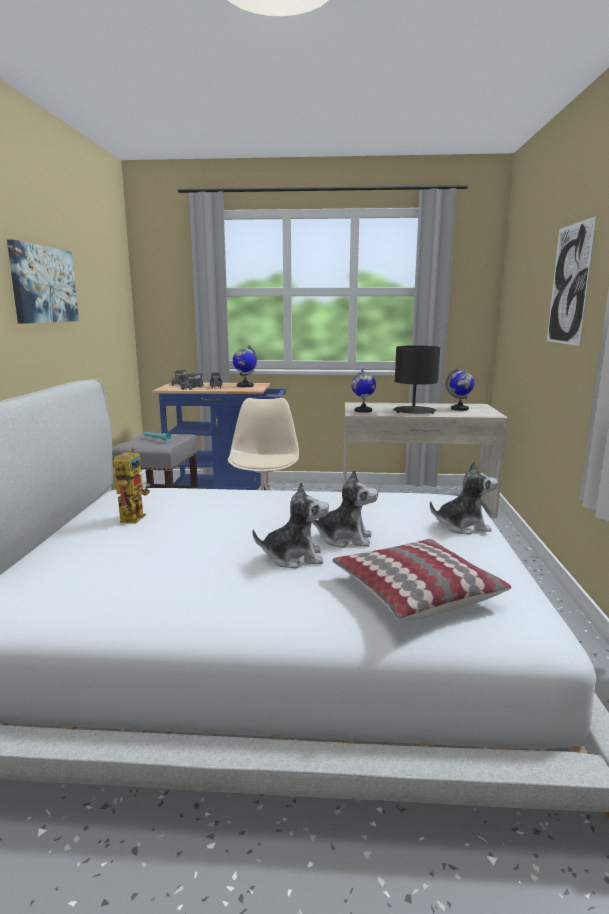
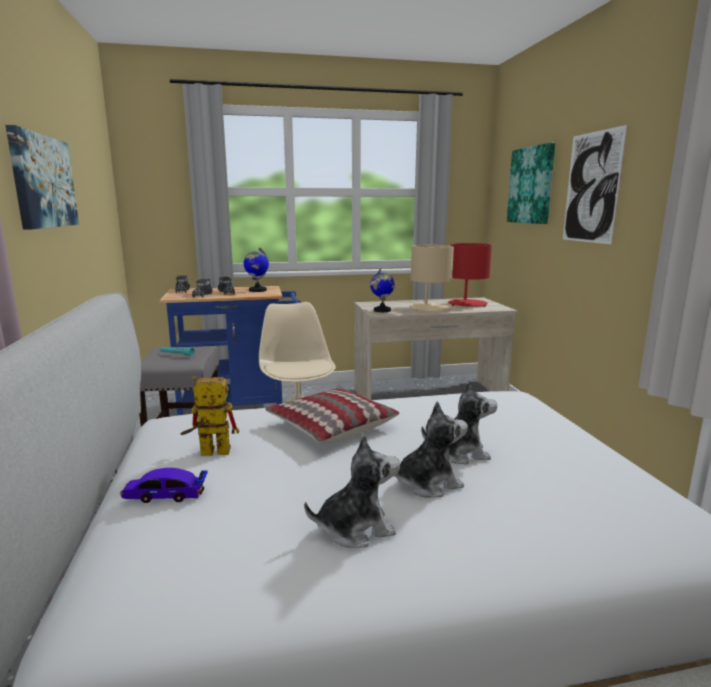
camera: 15 degrees left, 0 degrees up
(79, 540) = (165, 495): none -> toy car
(133, 516) = (208, 453): toy robot -> toy robot turned 90 degrees counterclockwise
(414, 411) = (430, 308): black table lamp -> beige table lamp
(415, 592) = (578, 508): pillow -> pillow (331, 426)
(459, 409) = (467, 304): globe -> red table lamp
(462, 526) = (551, 425): plush toy -> plush toy (355, 528)
(528, 283) = (531, 185): none -> picture

